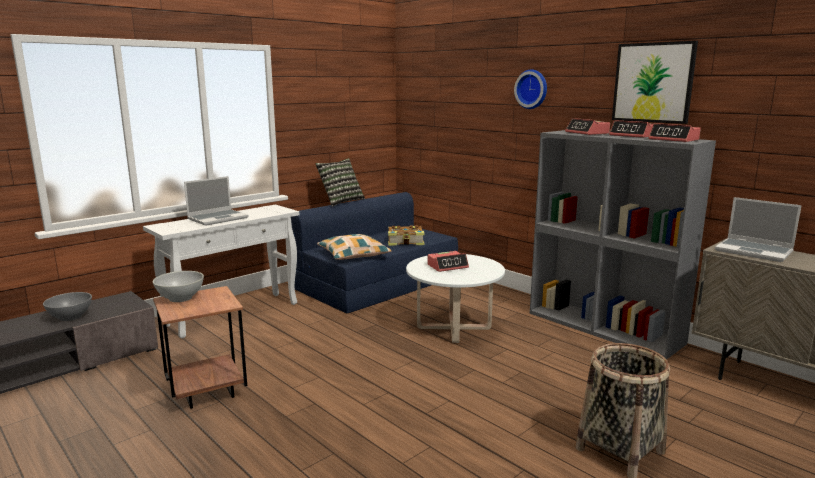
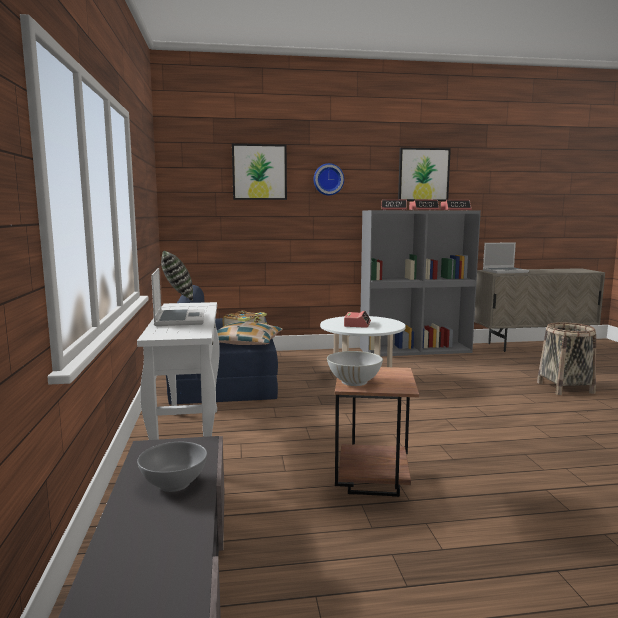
camera: 55 degrees left, 5 degrees down
(468, 81) = (259, 172): none -> picture

